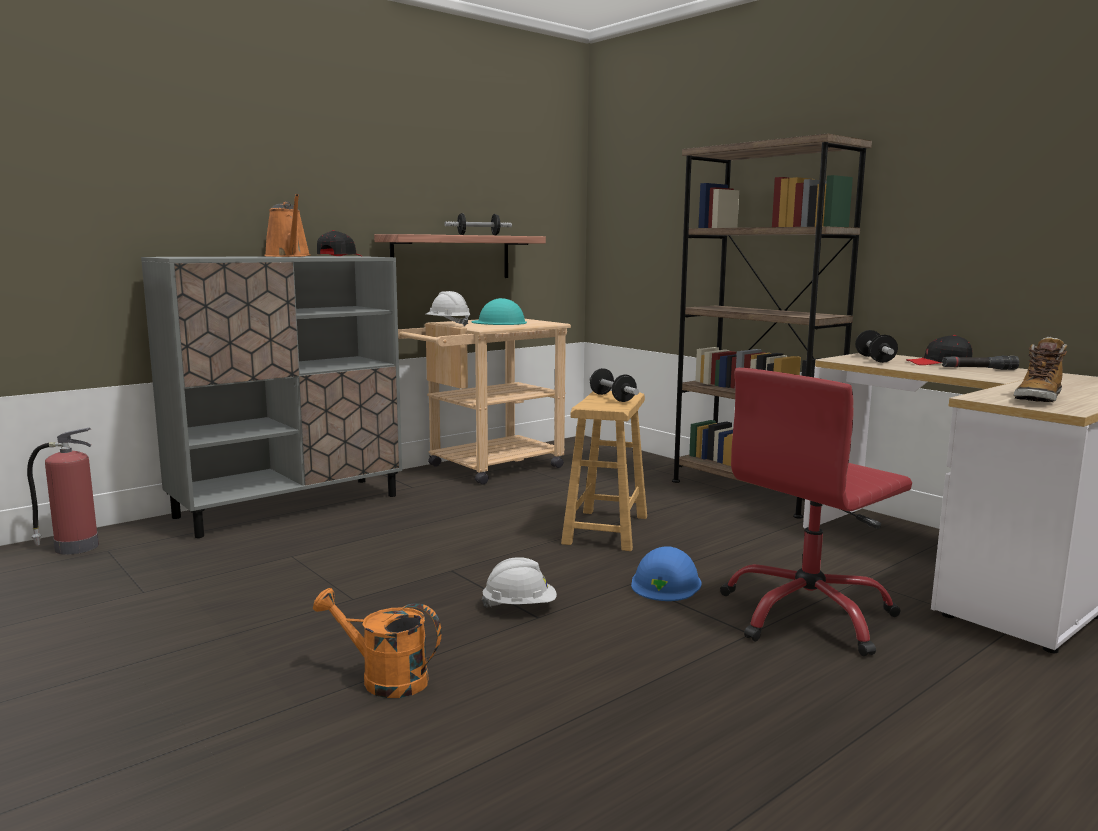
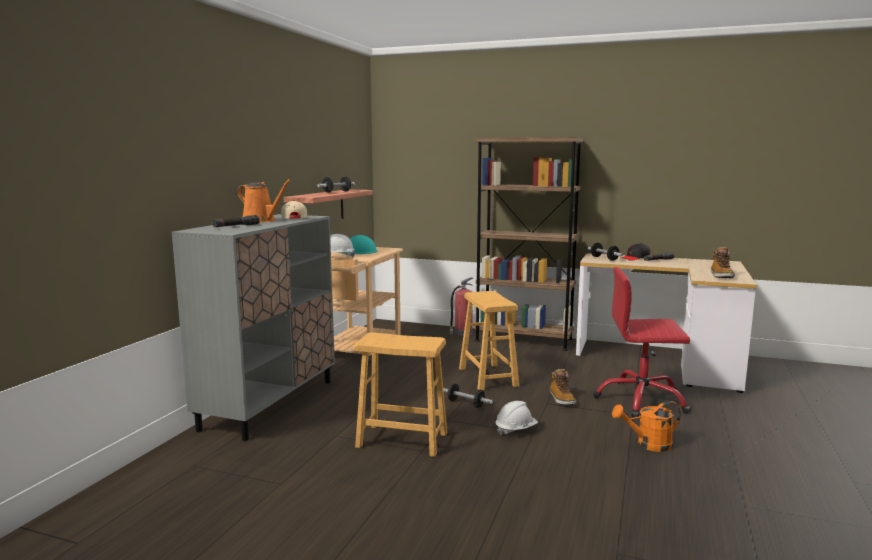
camera: 30 degrees left, 0 degrees up
(74, 547) = (160, 470): fire extinguisher -> fire extinguisher (462, 333)
(229, 256) = (236, 226): none -> black flashlight
(339, 256) = (294, 218): black cap -> beige cap
(353, 580) = (402, 440): none -> brown stool
(384, 679) = (515, 486): orange watering can -> orange watering can (648, 445)
(612, 398) = (488, 296): dumbbell -> dumbbell (465, 404)
(666, 583) = (561, 399): blue hard hat -> boot
(807, 615) = (641, 400): red office chair -> red office chair turned 75 degrees clockwise

